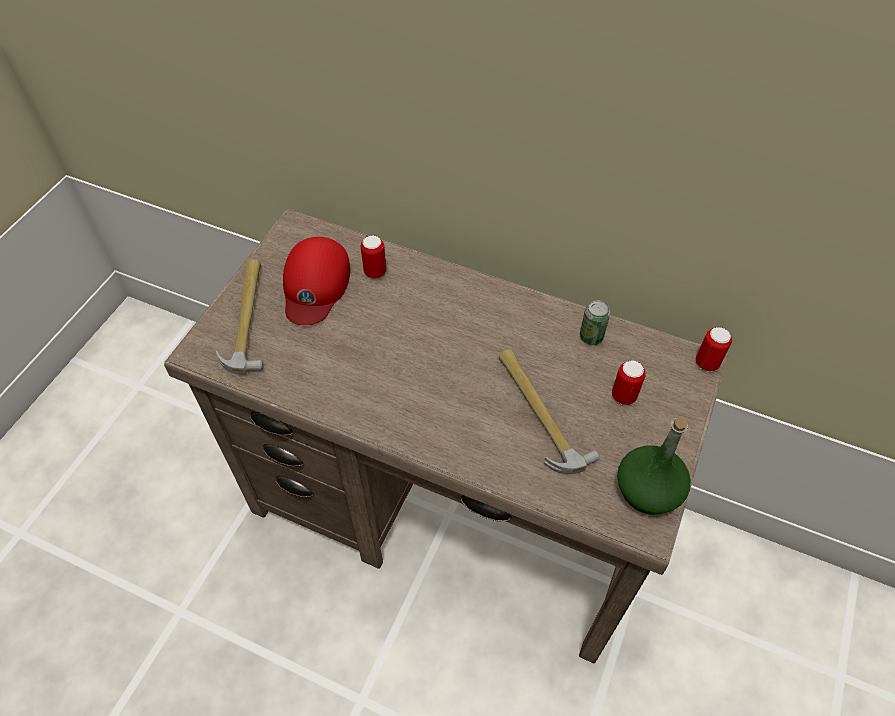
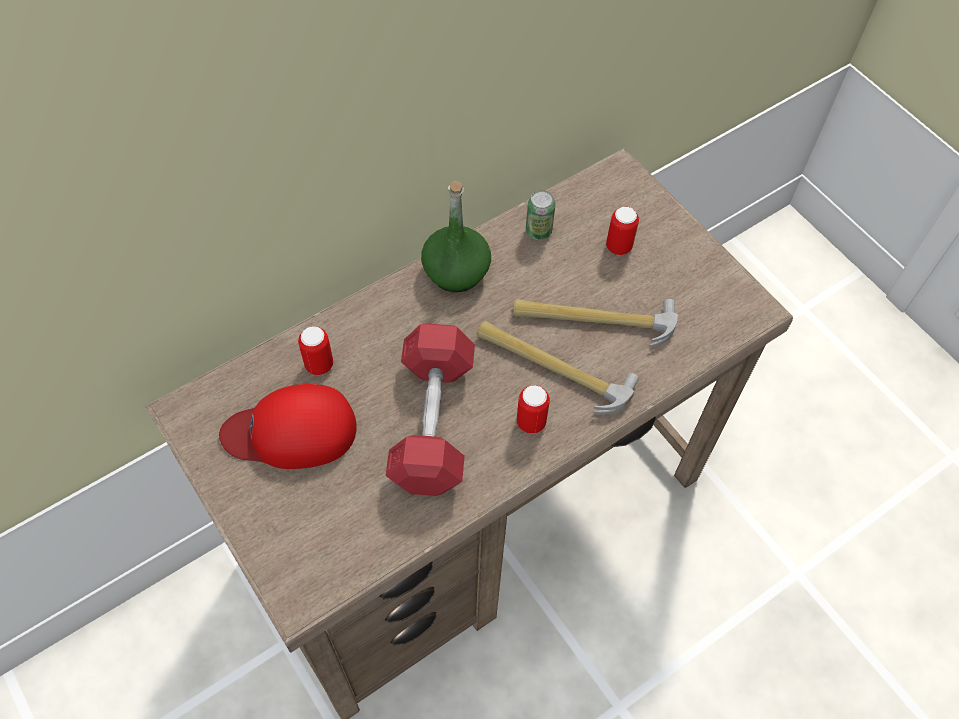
camera: 60 degrees left, 5 degrees up
(247, 318) = (287, 523): hammer -> hammer (553, 367)
(315, 285) = (292, 431): red cap -> red cap turned 135 degrees clockwise
(374, 356) = (432, 422): none -> red dumbbell
(648, 490) = (721, 287): green bottle -> green bottle (456, 271)
(706, 363) = (625, 168): can -> can (531, 422)

